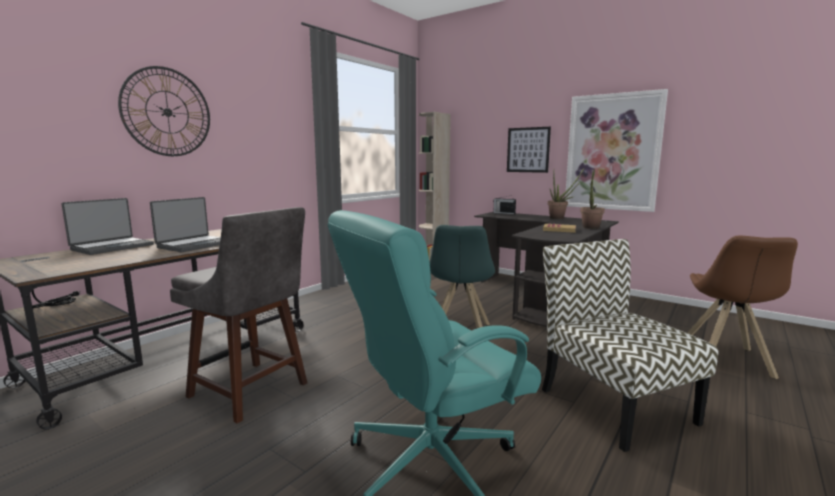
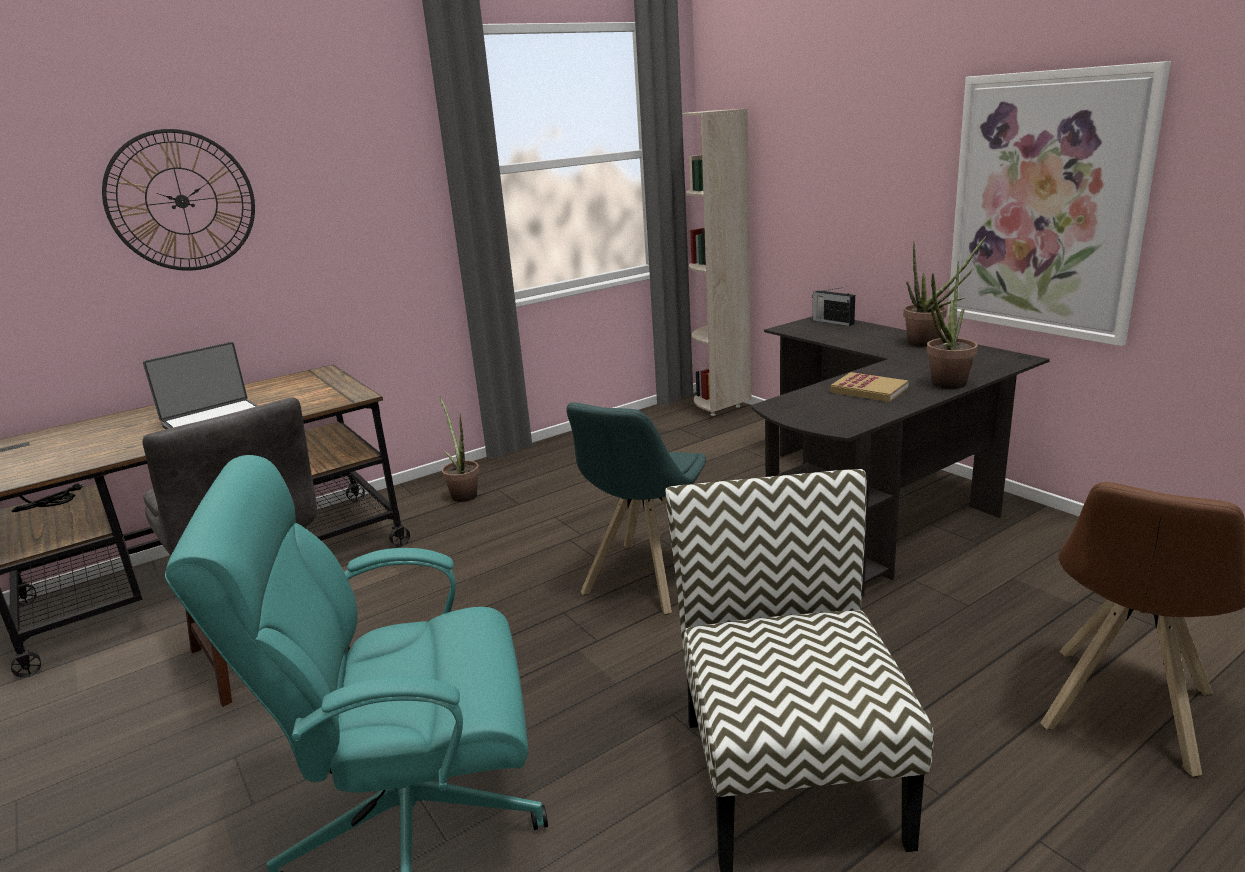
camera: 20 degrees right, 10 degrees up
(112, 247) = (115, 421): laptop -> none
(318, 306) = (463, 494): none -> potted plant
(528, 150) = (884, 190): picture -> none

